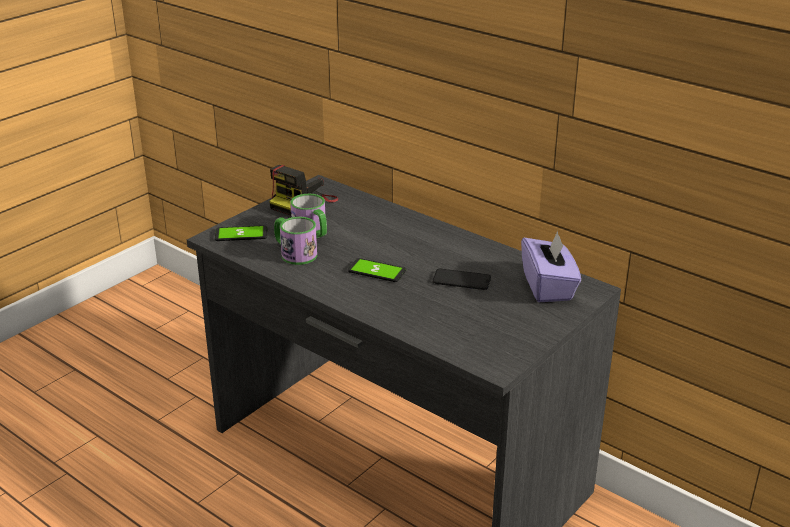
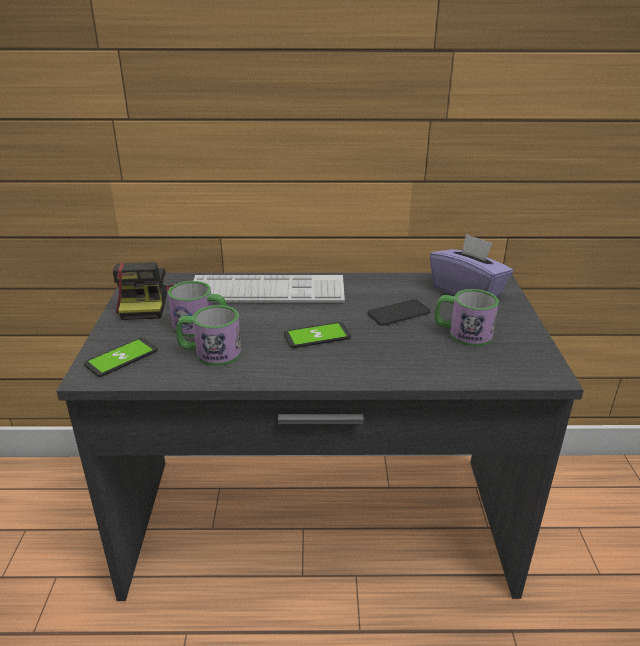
camera: 40 degrees left, 0 degrees up
(393, 225) = (267, 291): none -> keyboard
(483, 314) = (462, 333): none -> mug

